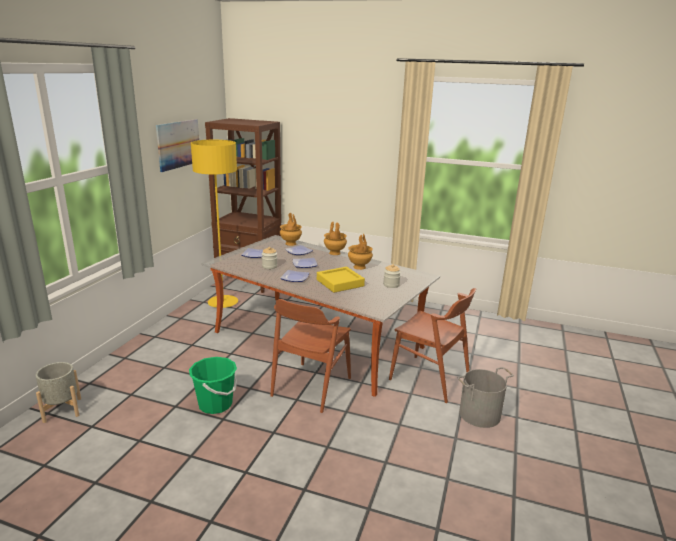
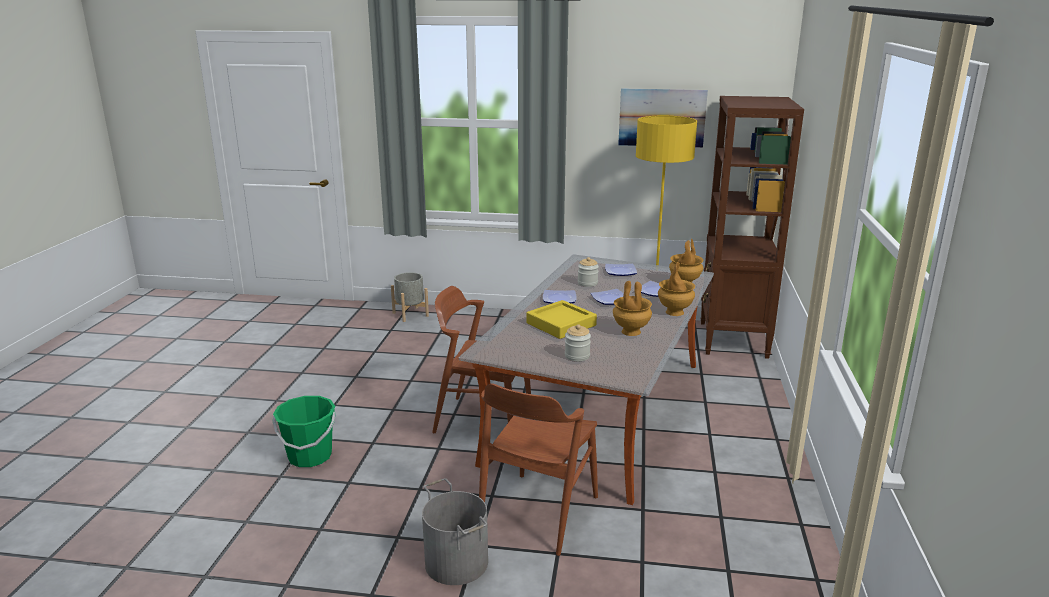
camera: 80 degrees right, 0 degrees up
(215, 404) = (433, 372): green bucket -> green bucket (310, 456)

